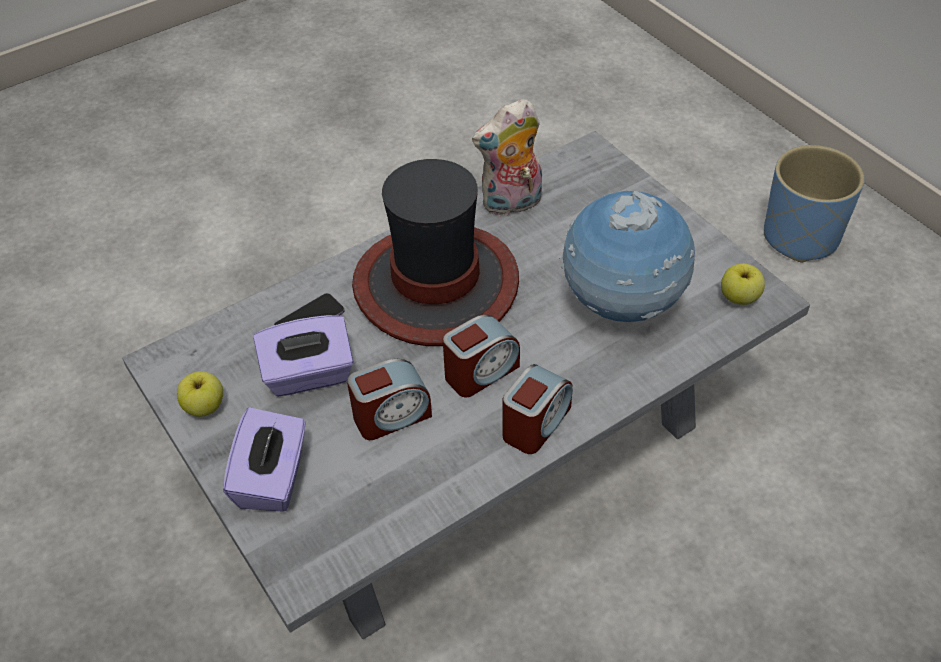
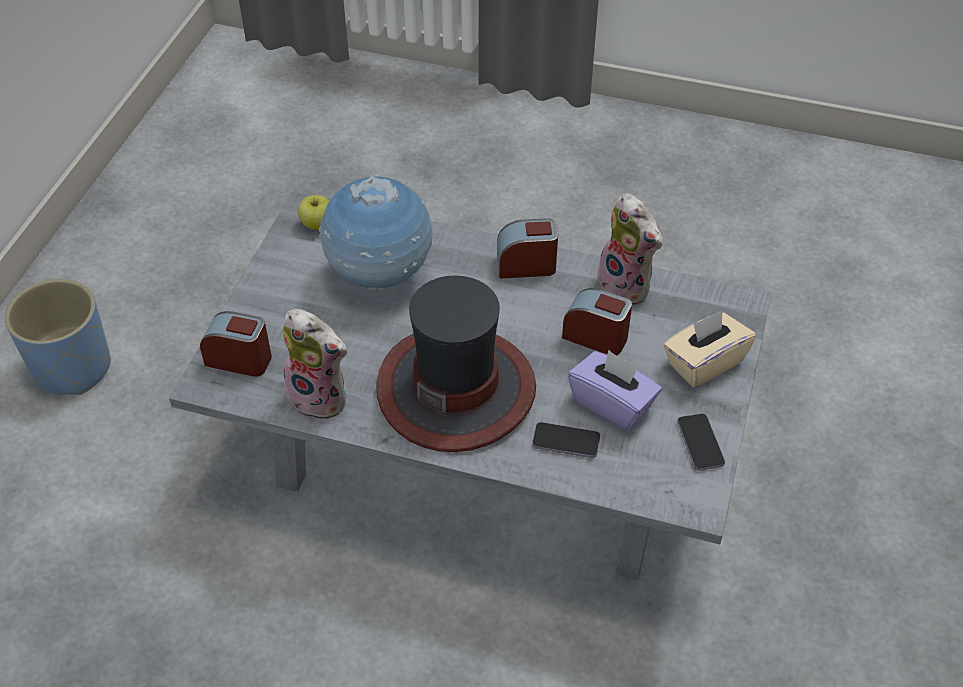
camera: 130 degrees left, 0 degrees up
(205, 406) = (700, 443): apple -> phone
(273, 478) = (704, 363): purple tissue box -> beige tissue box
(427, 490) = (627, 285): none -> plush toy
(481, 372) = (513, 314): alarm clock -> alarm clock (239, 359)

